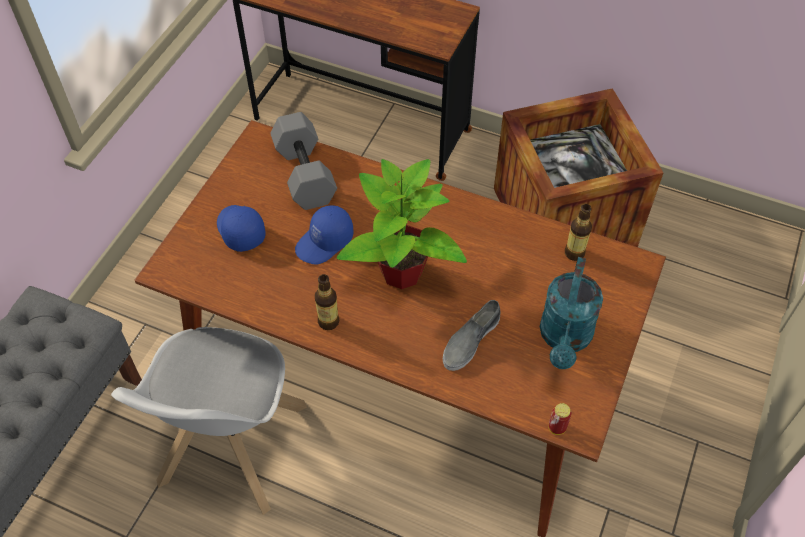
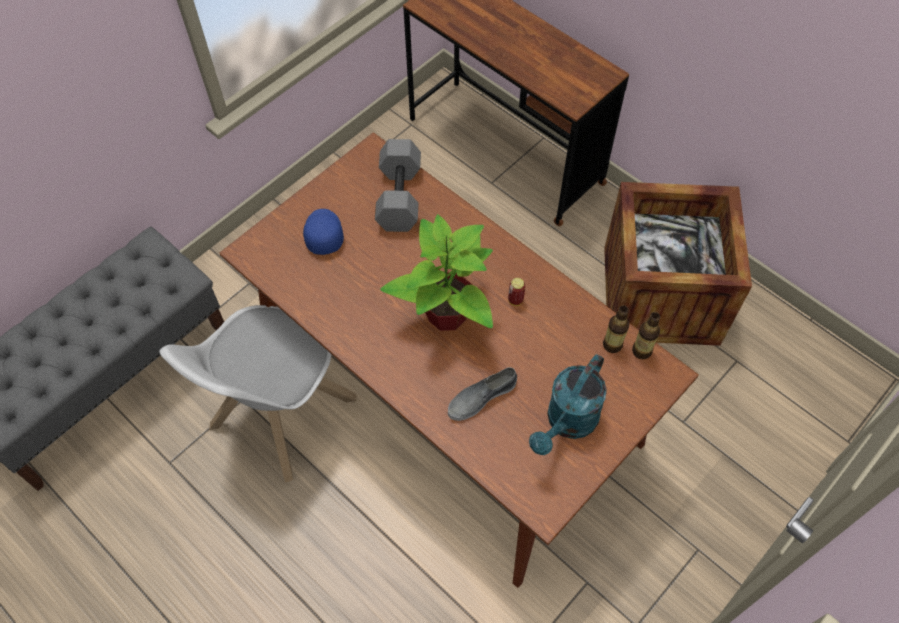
camera: 20 degrees right, 5 degrees up
(325, 242) = (391, 266): blue cap -> none
(328, 322) = (365, 341): bottle -> bottle (641, 351)
(557, 427) = (524, 502): can -> can (515, 300)

